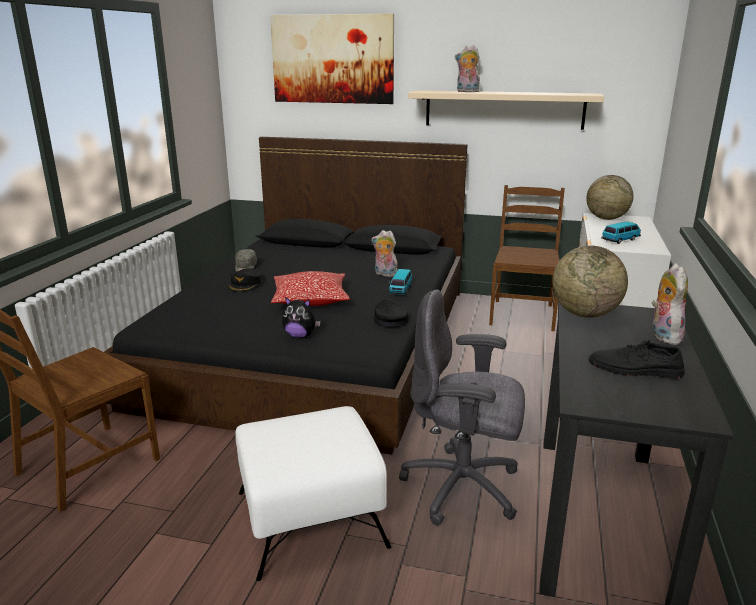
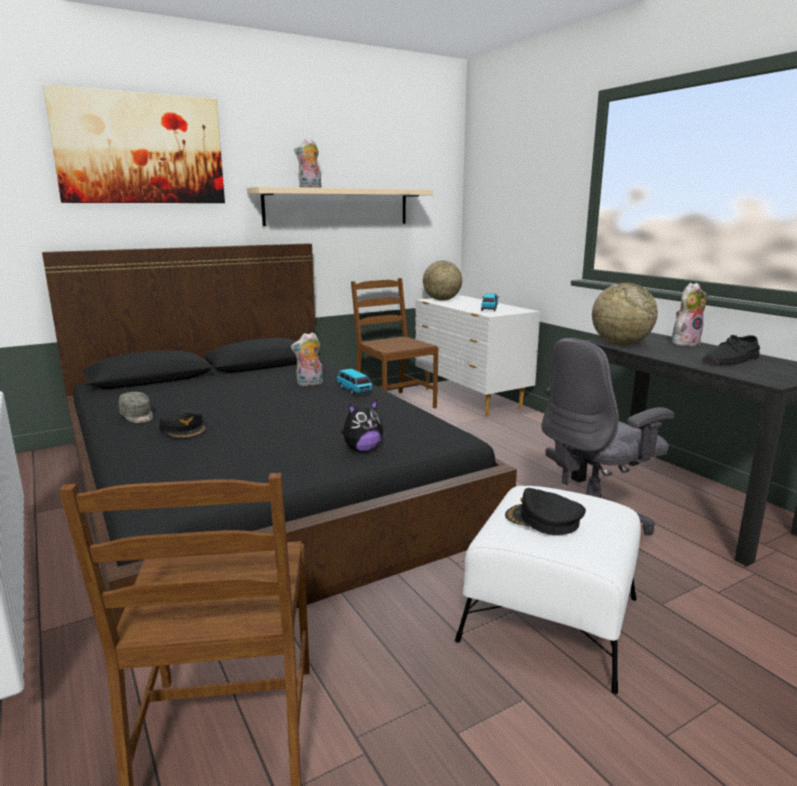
camera: 45 degrees left, 5 degrees down
(310, 300) = (292, 421): pillow -> none
(389, 319) = (403, 412): black cap -> black cap (543, 520)
(663, 336) = (685, 343): plush toy -> plush toy turned 105 degrees clockwise

